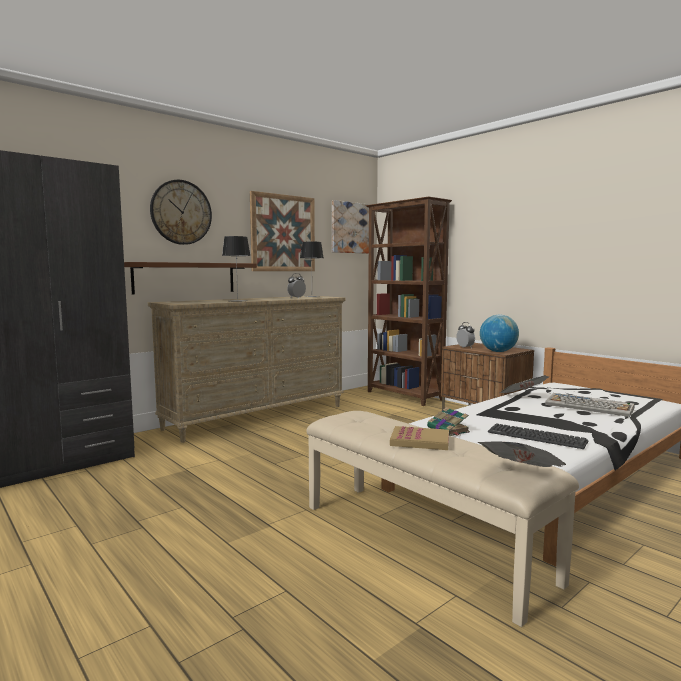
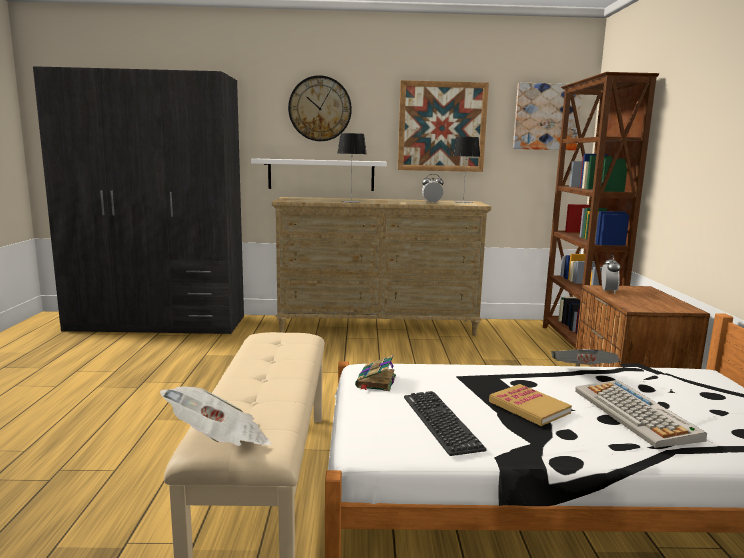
camera: 40 degrees right, 5 degrees up
(185, 278) = (321, 175): brown shelf -> white shelf
(420, 441) = (259, 377): book -> book (529, 407)
(498, 351) = (636, 305): globe -> none

